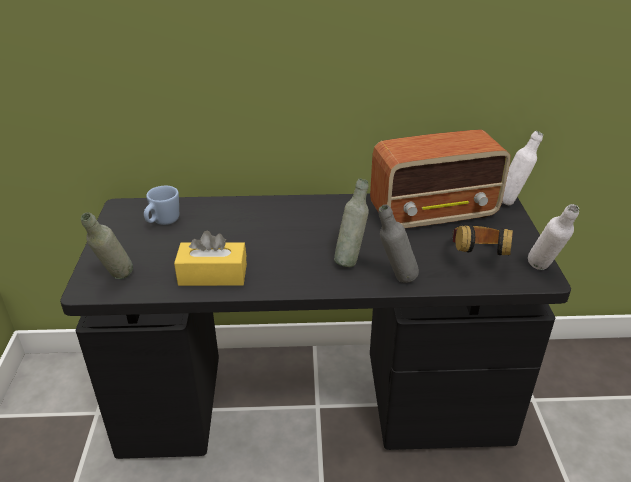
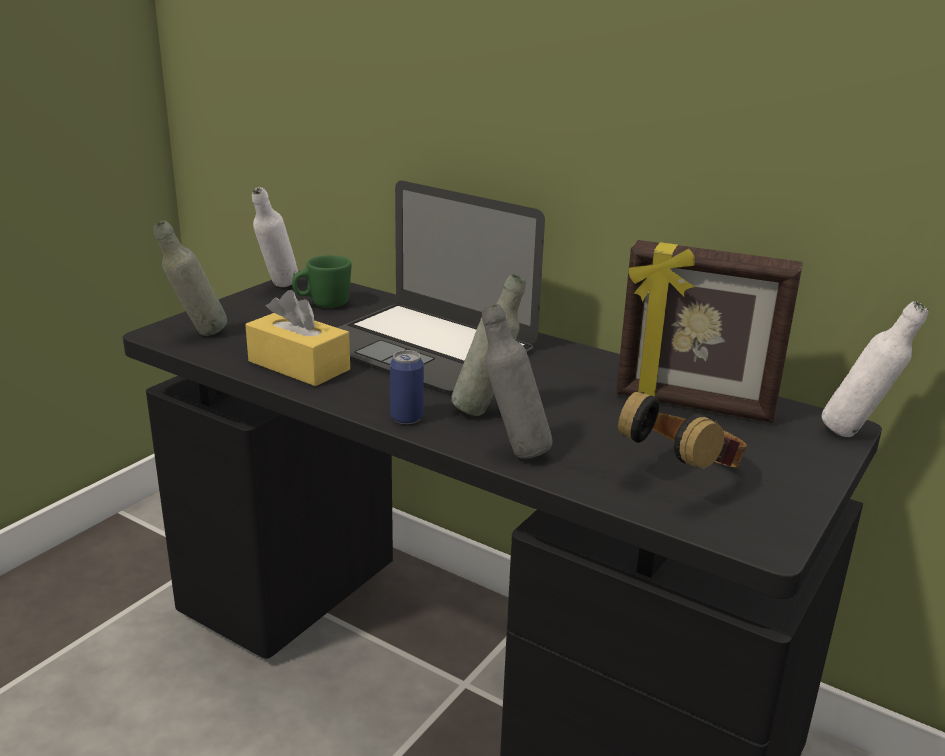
camera: 35 degrees right, 10 degrees down
(163, 222) = (323, 304): blue mug -> green mug
(264, 230) = (424, 346): none -> laptop
(319, 283) = (407, 418): none -> can
(434, 213) = (693, 406): radio -> picture frame
(543, 271) = (776, 533): white bottle -> white bottle (278, 288)

